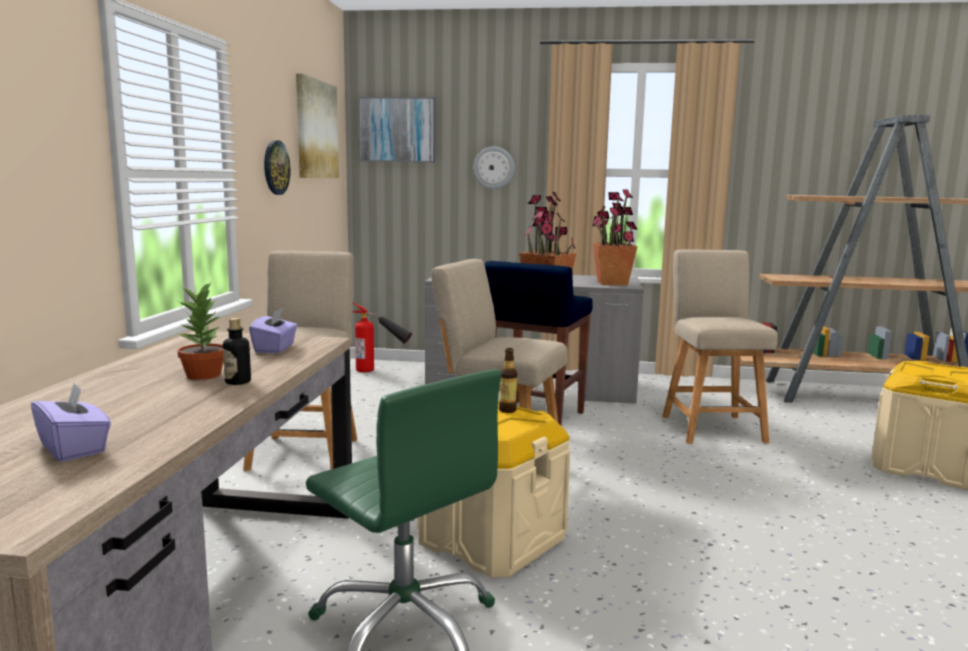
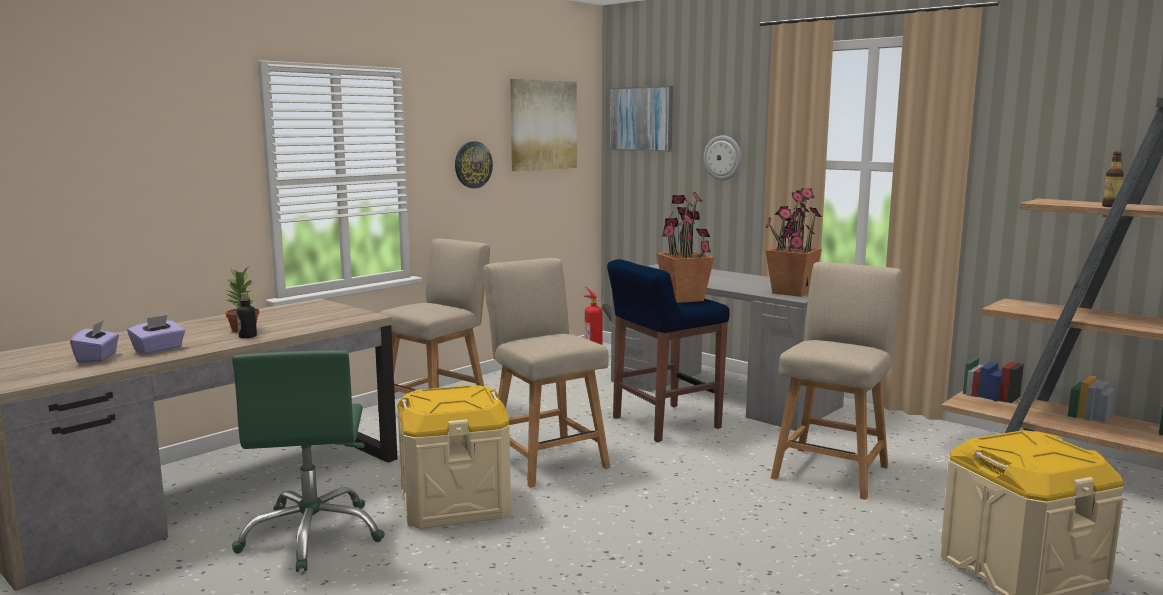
camera: 35 degrees right, 0 degrees up
(275, 348) = (326, 318): purple tissue box -> purple tissue box (158, 350)
(507, 410) = (475, 395): bottle -> bottle (1110, 206)

